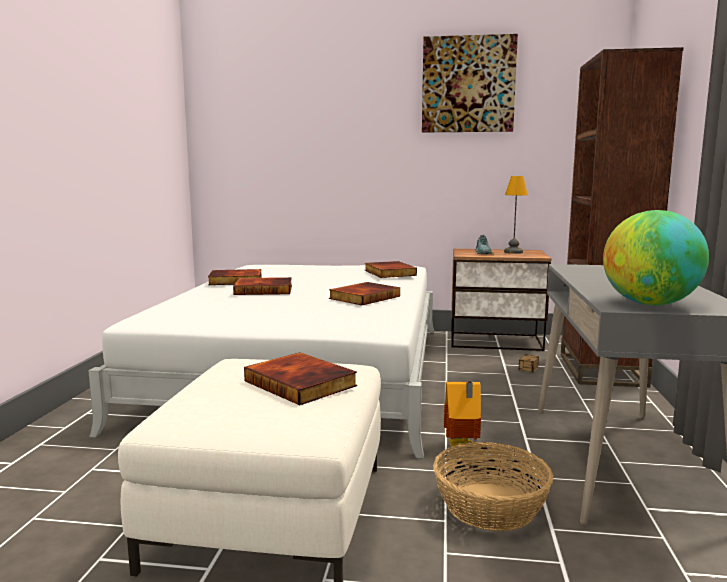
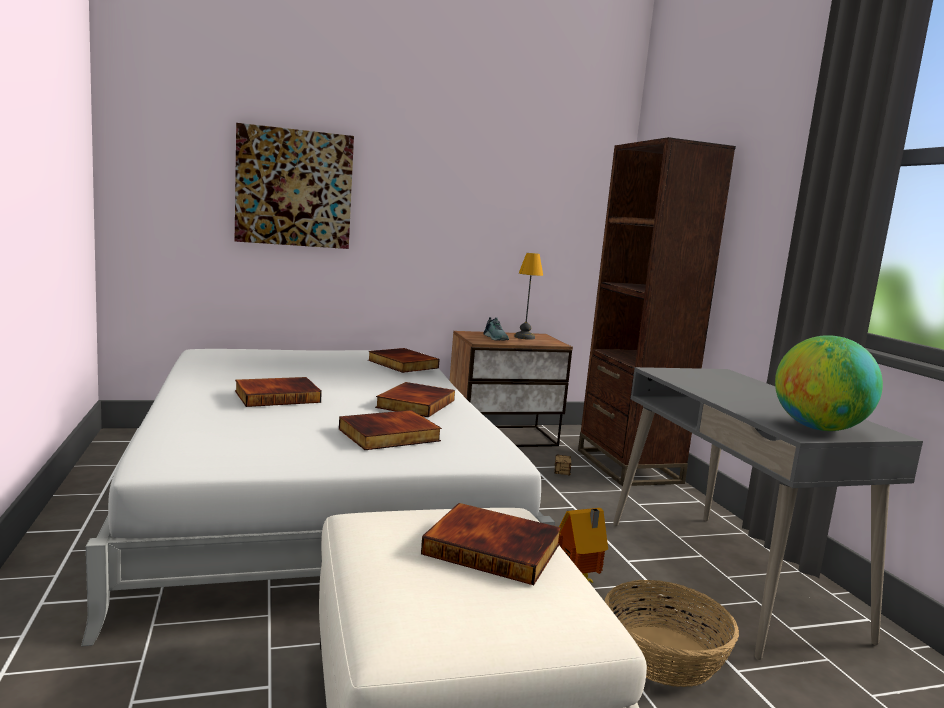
camera: 25 degrees left, 0 degrees up
(235, 281) = (215, 381): book -> book (389, 436)
(468, 85) = (478, 143): picture -> picture (294, 188)

